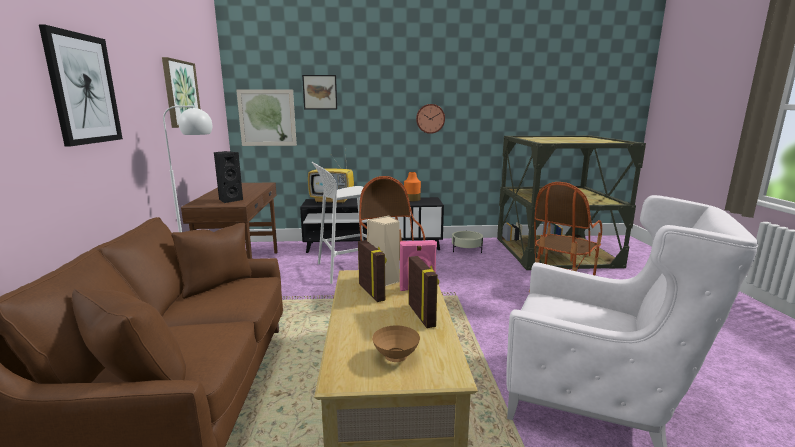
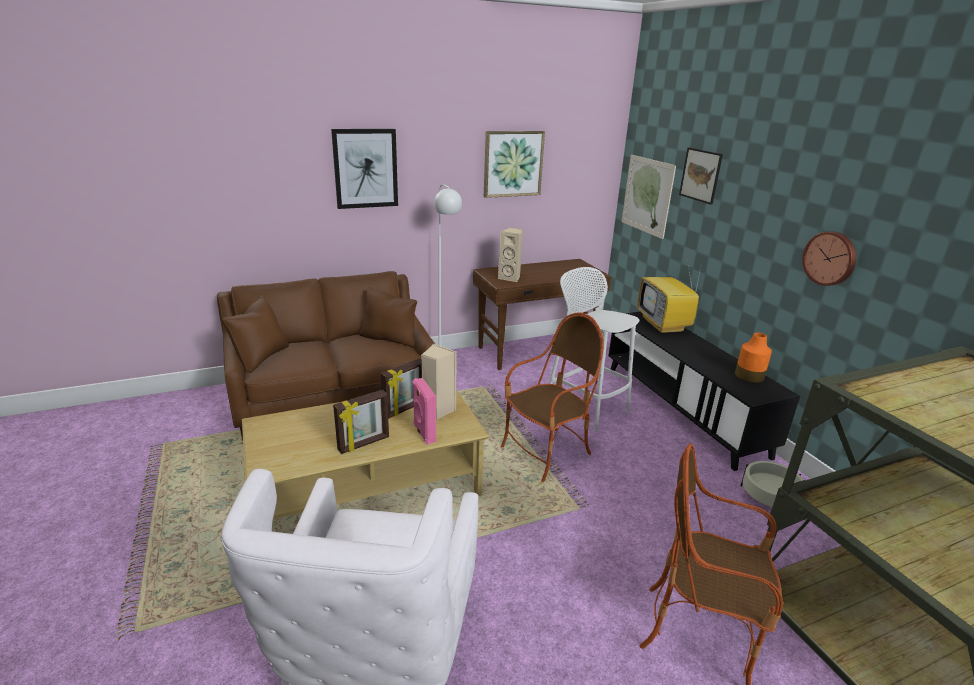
camera: 70 degrees right, 10 degrees up
(230, 200) = (510, 278): black speaker -> beige speaker
(396, 358) = (288, 441): brown bowl -> none

